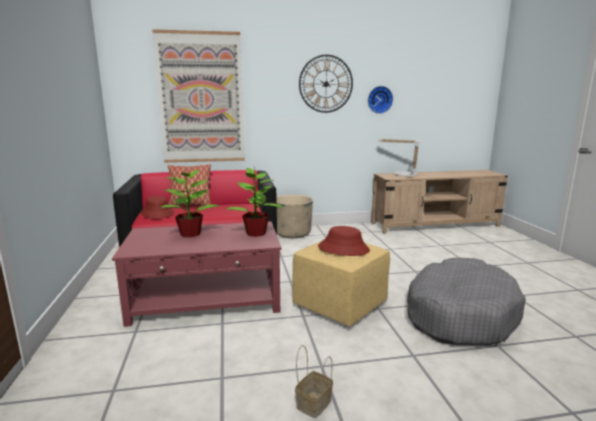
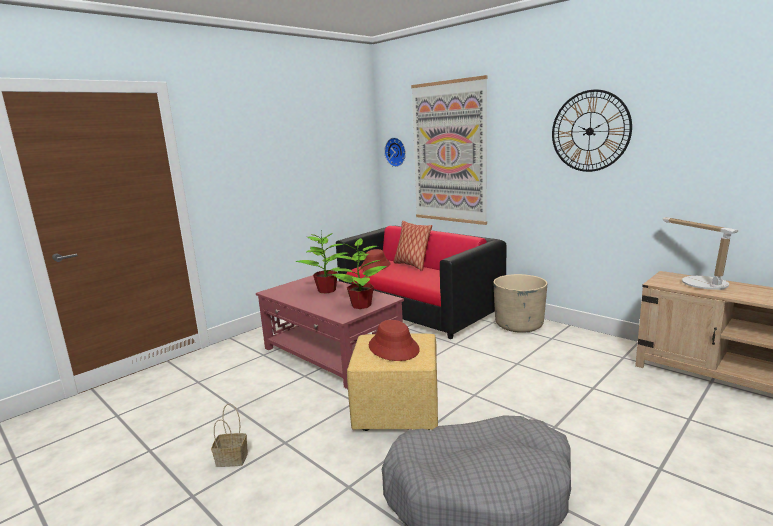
camera: 55 degrees right, 0 degrees up
(379, 99) = (680, 153): wall clock -> wall clock (396, 152)

